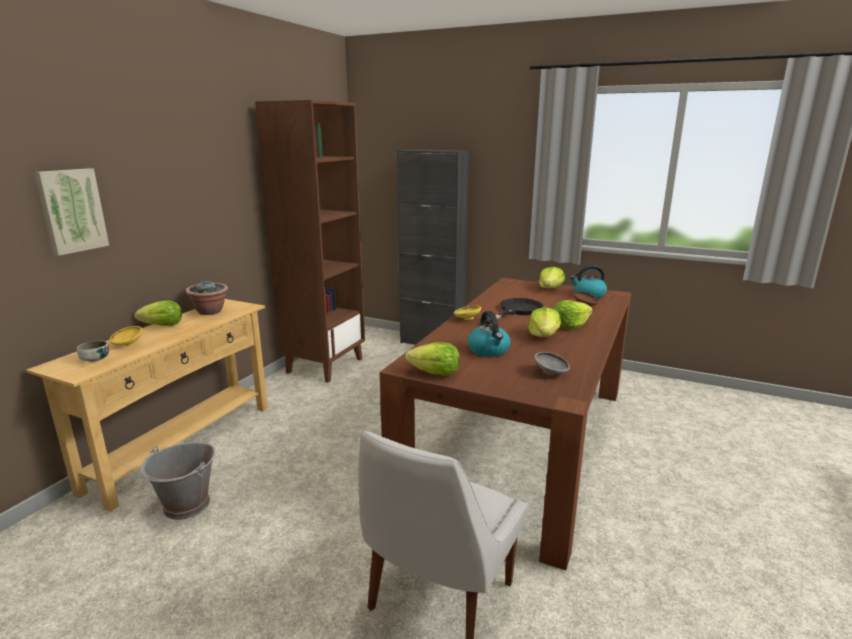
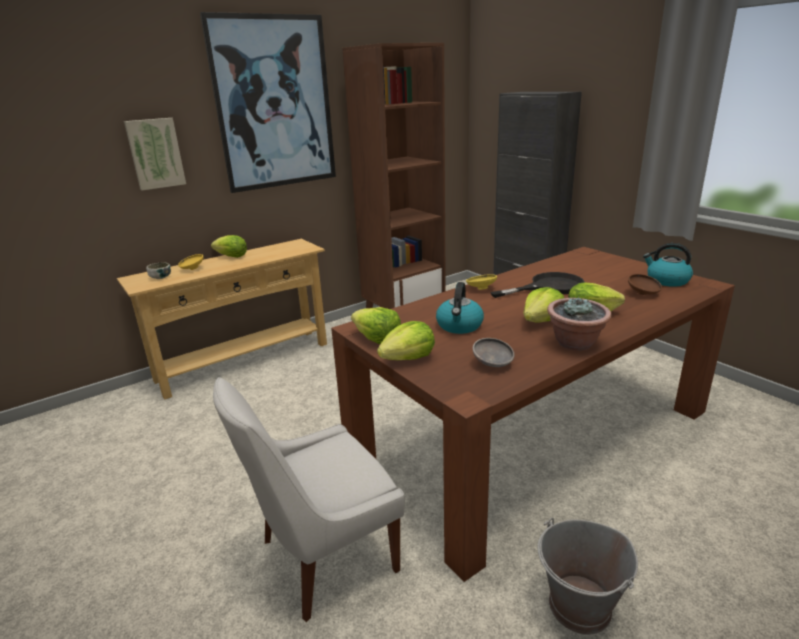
camera: 30 degrees right, 5 degrees up
(187, 505) = (211, 410): grey bucket -> grey bucket (580, 607)
(194, 155) = (274, 104): none -> picture
(210, 311) = (277, 249): potted plant -> potted plant (575, 343)
(550, 288) = (626, 266): lettuce -> lettuce (408, 358)

